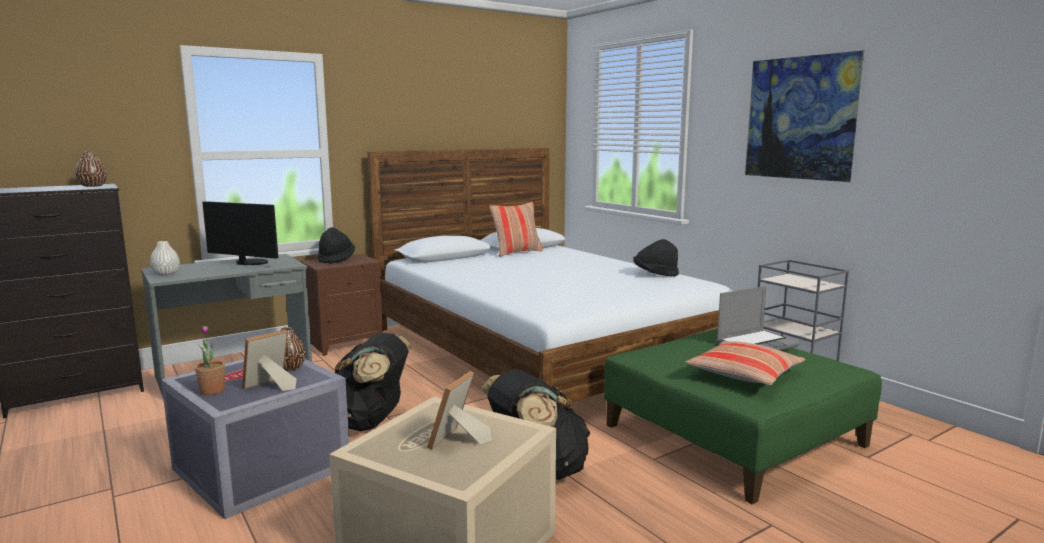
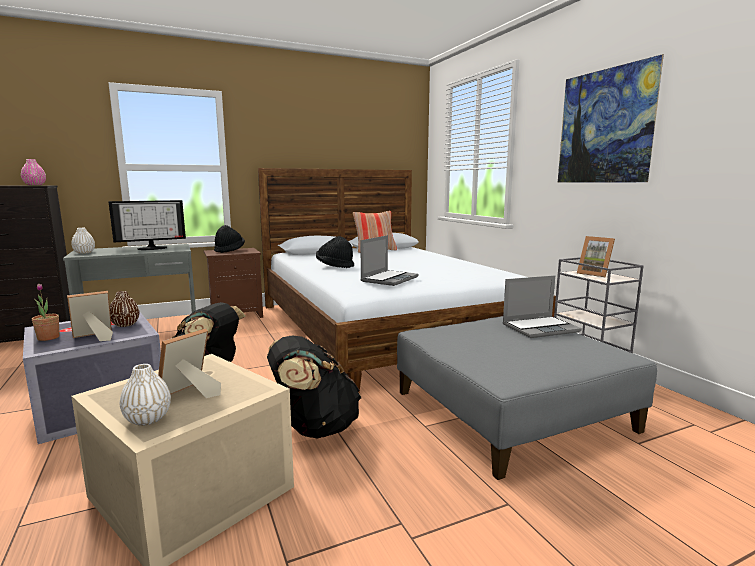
camera: 10 degrees right, 0 degrees up
(93, 186) = (34, 185): brown vase -> pink vase
(249, 263) = (152, 248): monitor -> monitor turned 120 degrees clockwise
(443, 470) = (147, 419): none -> white vase
(576, 295) = (389, 279): none -> laptop
(655, 274) = (474, 268): black hat -> black hat (334, 266)
(734, 435) = (512, 411): green ottoman -> grey ottoman
(744, 374) = (511, 353): pillow -> none
(797, 280) = (595, 274): none -> picture frame

